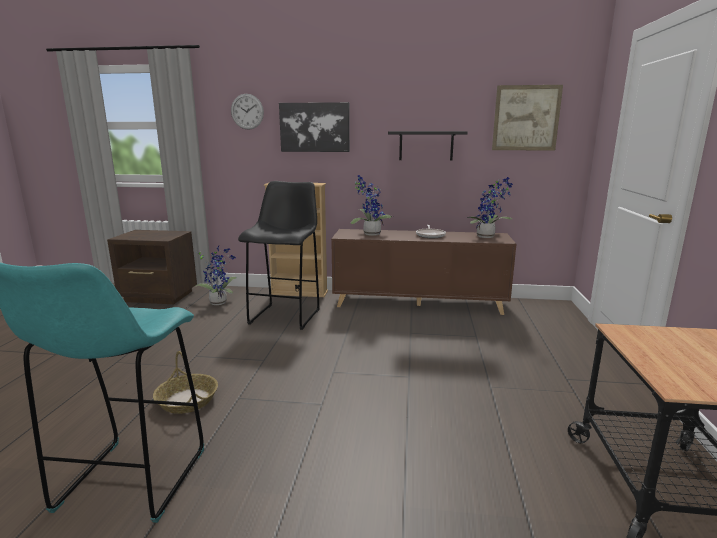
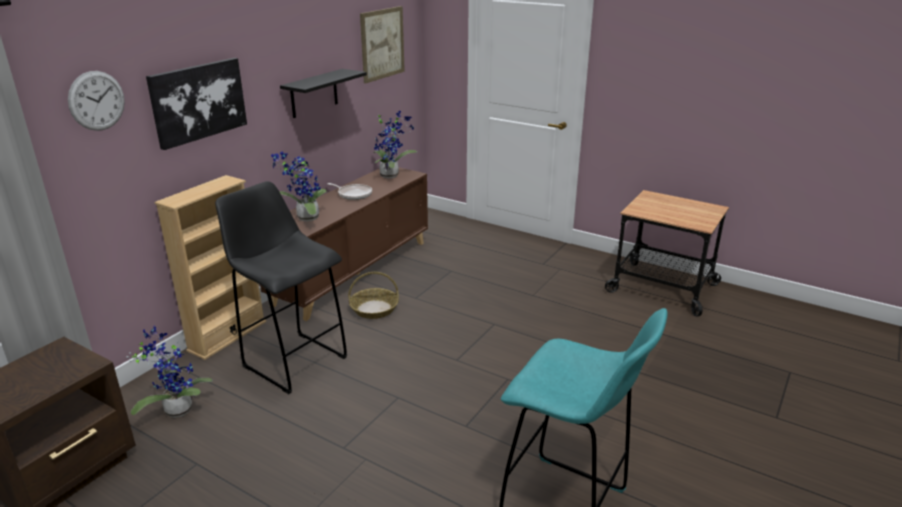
camera: 65 degrees left, 10 degrees up
(187, 400) = (447, 462): basket -> basket (374, 309)

